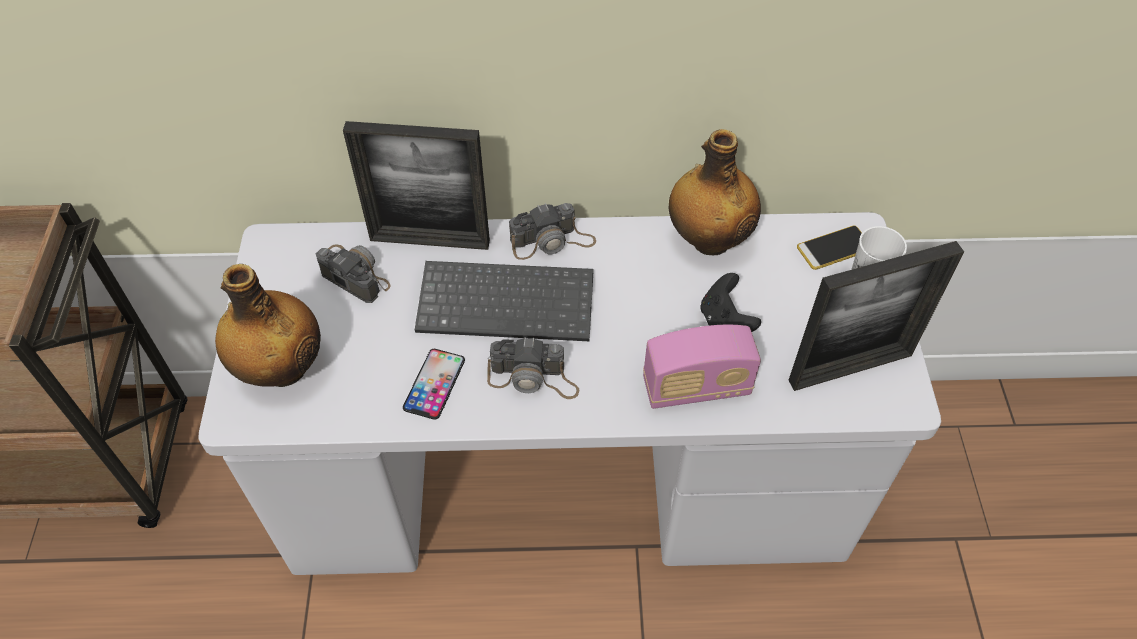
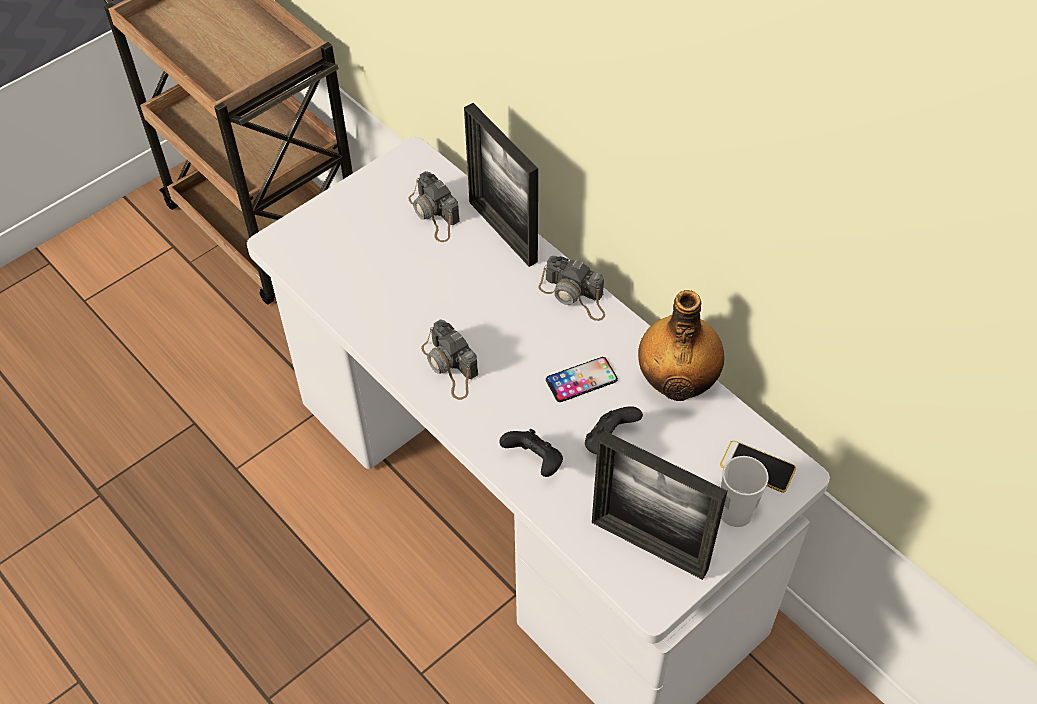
camera: 50 degrees right, 0 degrees up
(281, 368) = (330, 237): bottle -> none
(352, 273) = (434, 214): camera -> camera turned 150 degrees clockwise
(434, 384) = (394, 319): phone -> phone (581, 380)
(508, 301) = (497, 309): keyboard -> none
(696, 387) = (534, 462): radio -> black game controller

